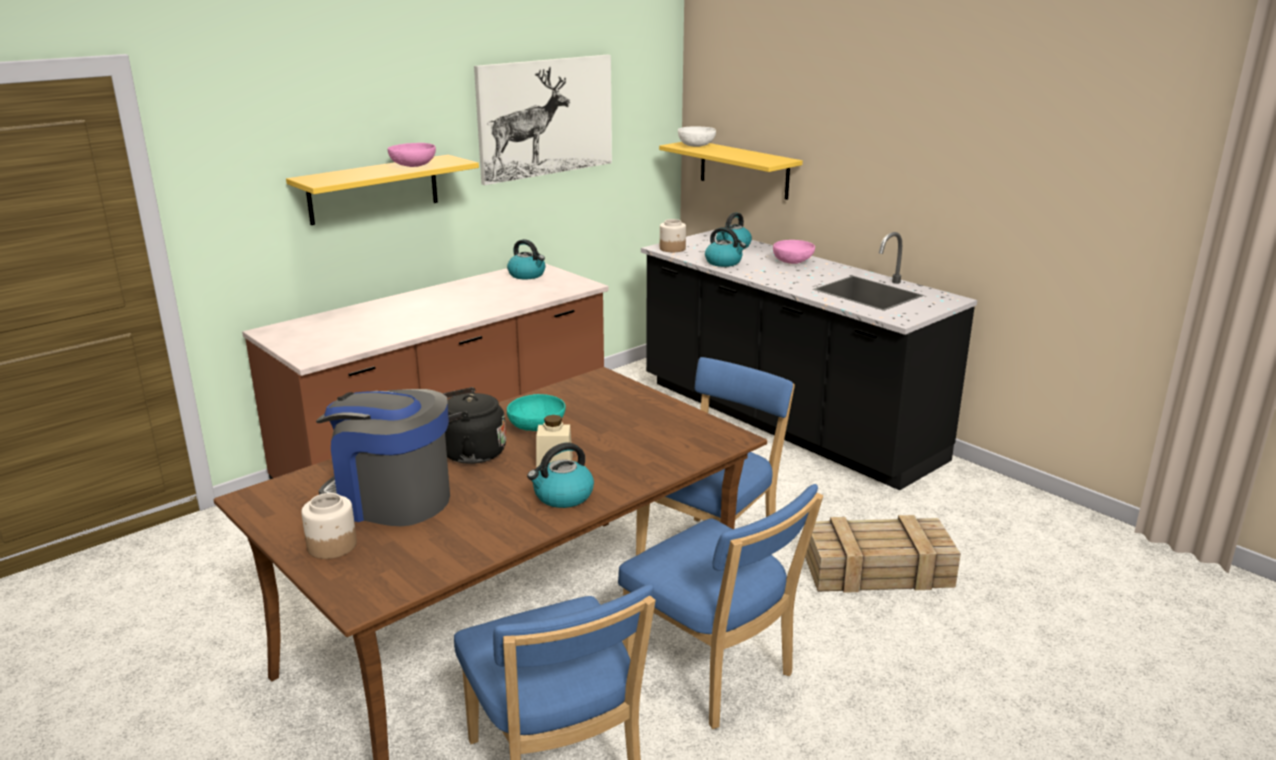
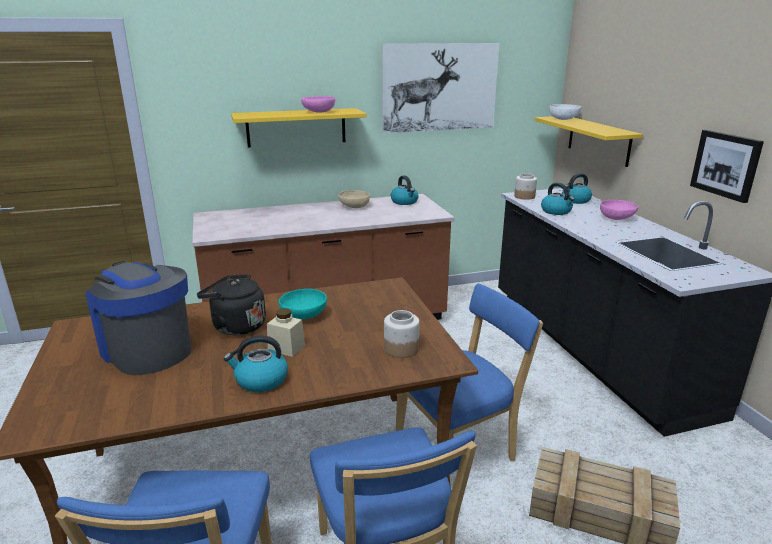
camera: 25 degrees right, 0 degrees up
(331, 546) = (68, 377): jar -> jar (400, 348)
(467, 290) = (354, 207): none -> beige bowl
(905, 190) = (726, 165): none -> picture

